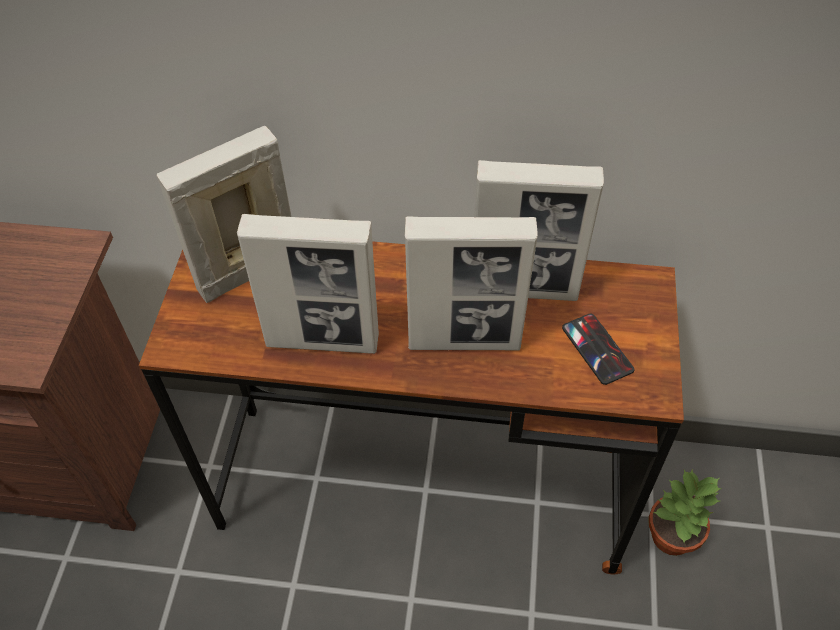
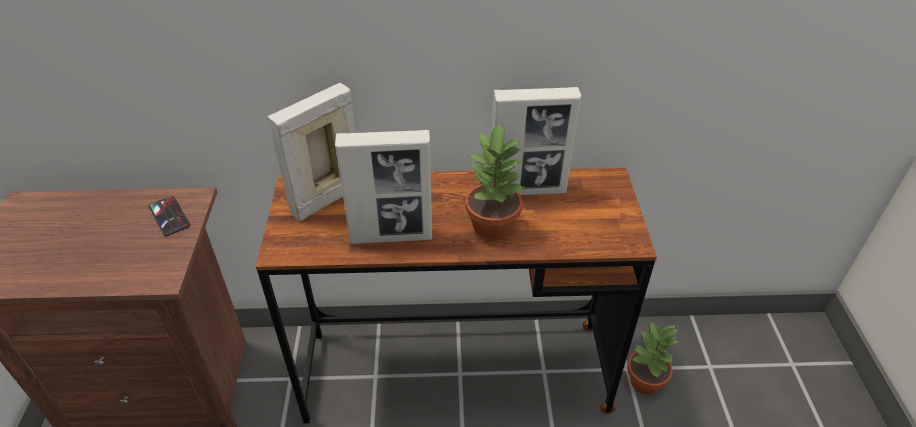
camera: 10 degrees left, 10 degrees down
(464, 341) = (493, 225): picture frame -> potted plant
(597, 349) = (587, 220): phone -> phone (169, 216)

